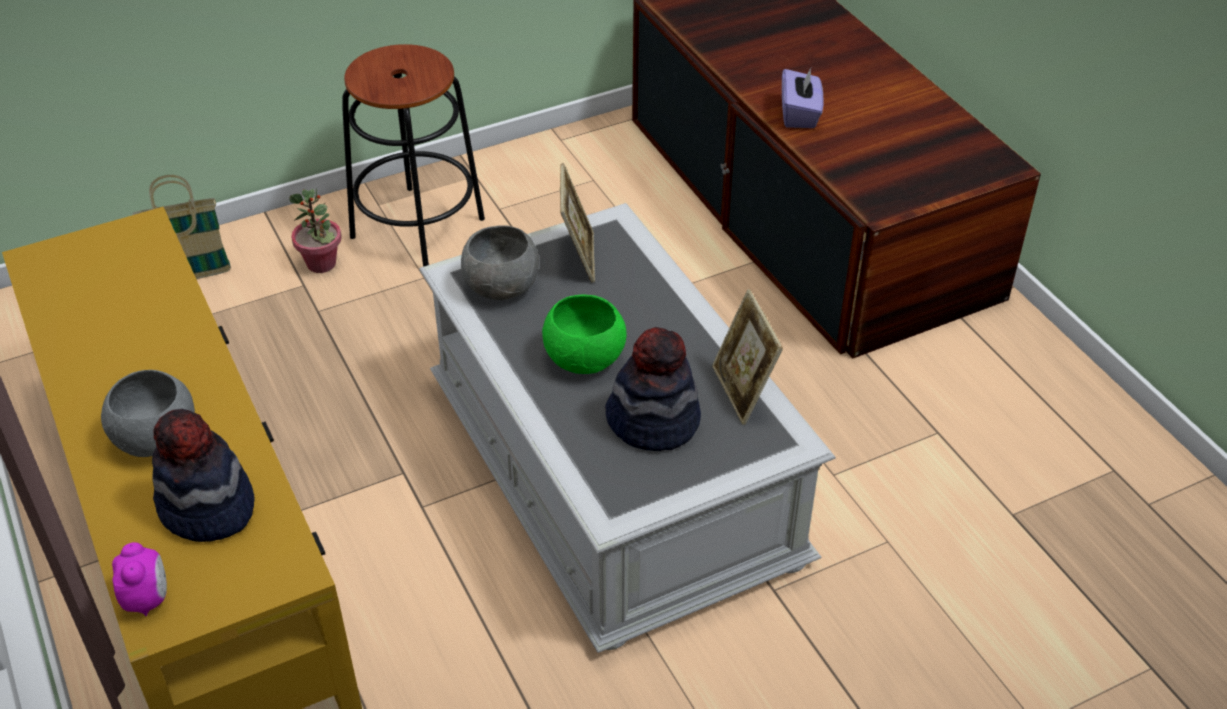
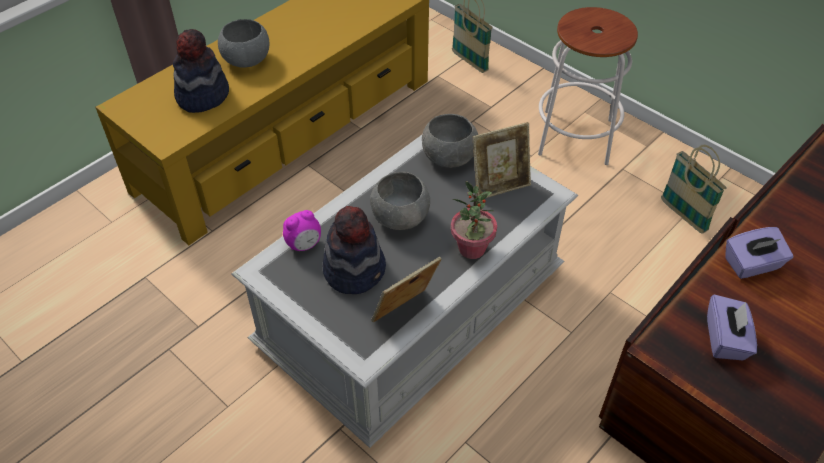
camera: 70 degrees right, 5 degrees up
(147, 598) = (136, 97): alarm clock -> alarm clock (304, 244)
(321, 263) = (514, 107): potted plant -> potted plant (472, 249)
(417, 228) = (575, 137): black stool -> white stool
(585, 358) = (399, 217): green bowl -> grey bowl
(601, 190) = (683, 215): none -> basket
(883, 164) = (725, 339): none -> purple tissue box

